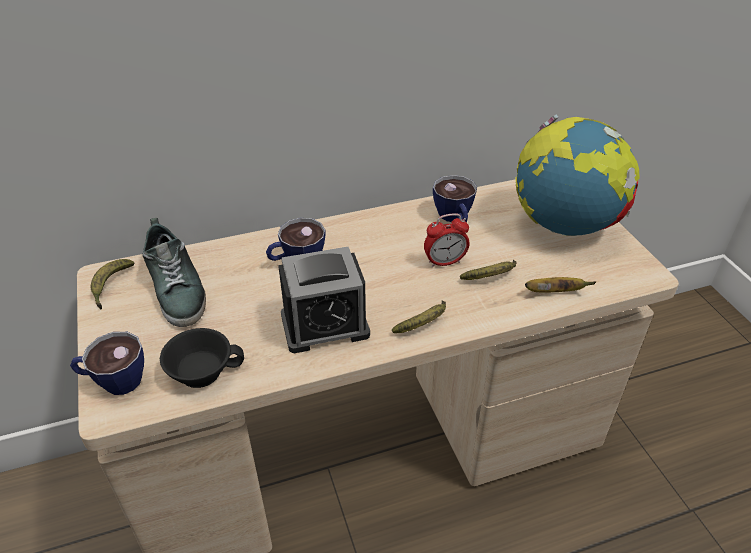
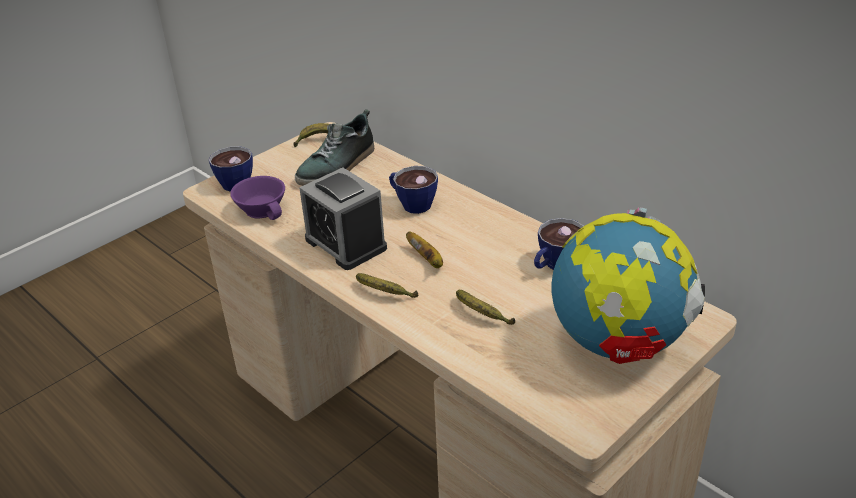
camera: 65 degrees right, 5 degrees down
(203, 370) = (264, 209): black cup -> purple cup
(444, 262) = (479, 280): alarm clock -> none
(554, 292) = (492, 362): banana -> banana (427, 260)

